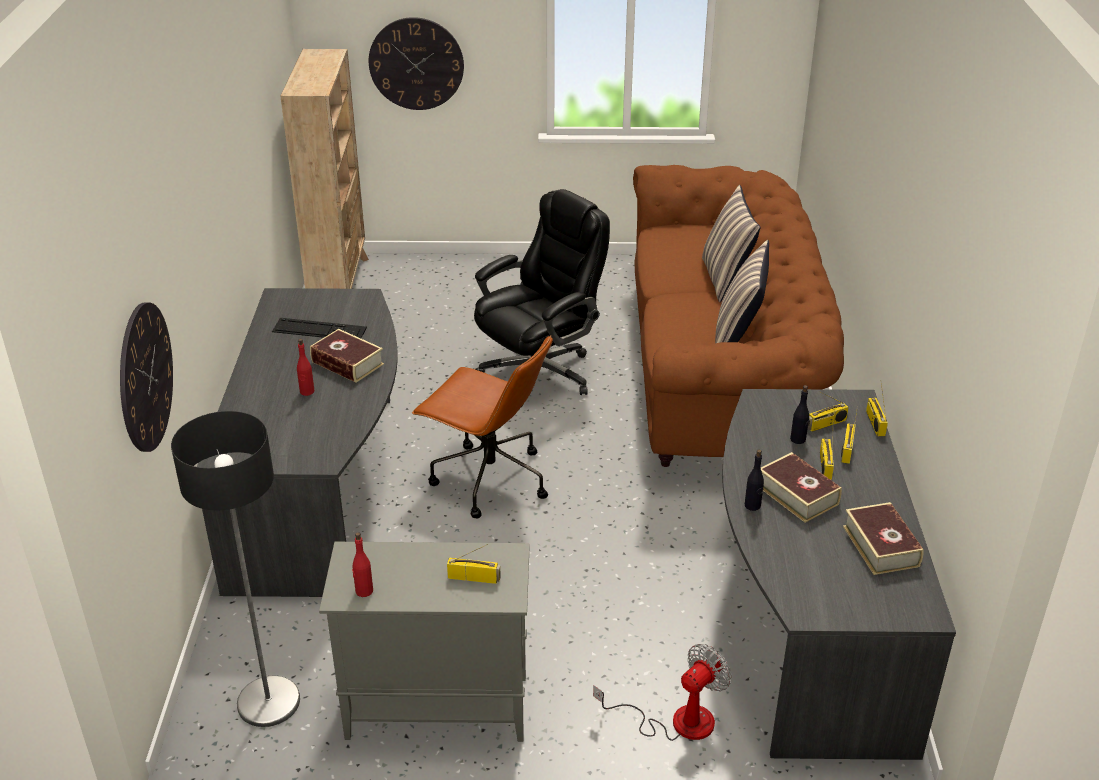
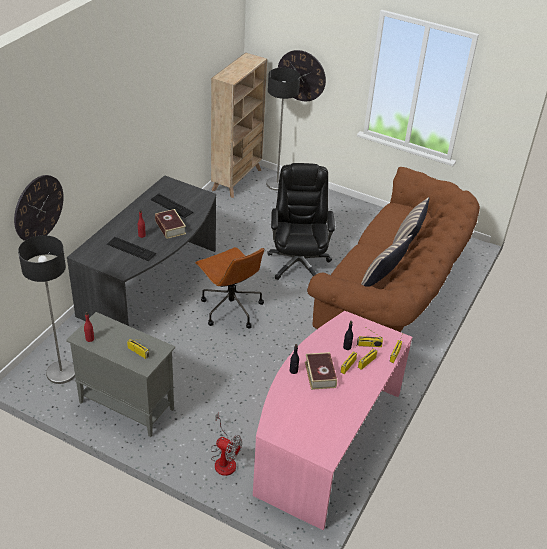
camera: 25 degrees right, 5 degrees up
(307, 419) = (131, 249): none -> keyboard
(411, 271) = (277, 184): none -> floor lamp
(540, 373) = (298, 262): black office chair -> black office chair turned 75 degrees counterclockwise
(677, 721) = (224, 459): fan -> fan turned 45 degrees clockwise
(805, 619) = (325, 440): grey desk -> pink desk
(881, 546) = (336, 416): book -> none

